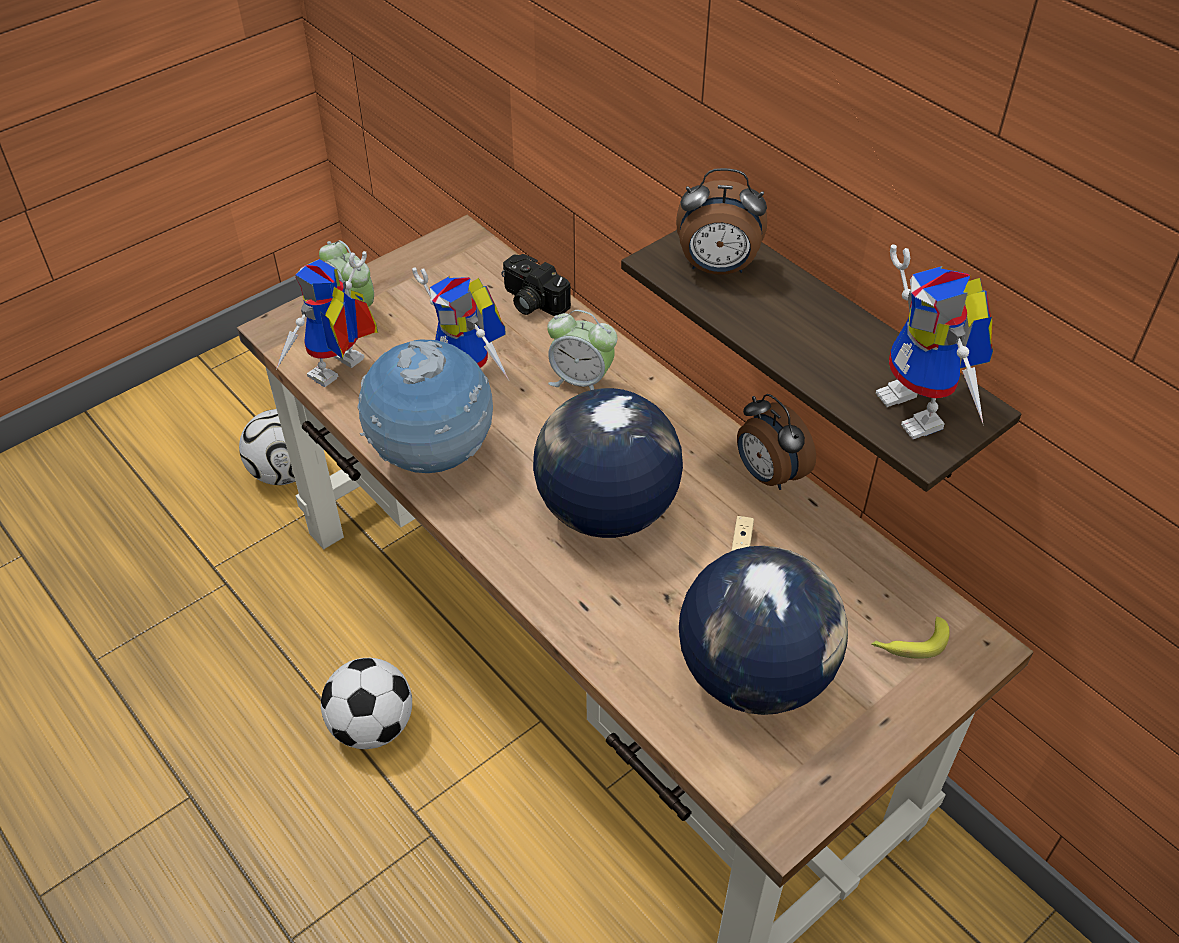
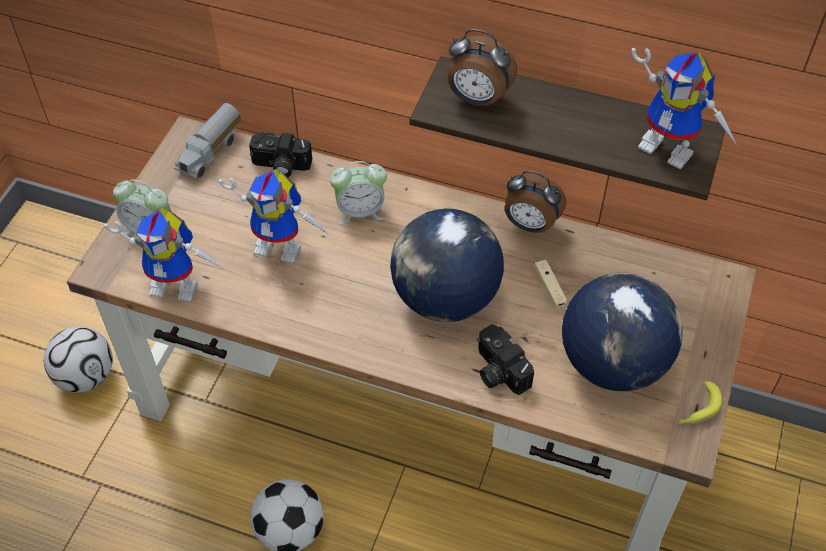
camera: 30 degrees left, 5 degrees up
(339, 375) = (179, 284): toy robot -> toy robot turned 90 degrees counterclockwise
(433, 457) = (297, 314): globe -> none
(470, 261) = (211, 152): none -> toy truck
(607, 617) = (497, 371): none -> camera
(717, 268) = (477, 99): alarm clock -> alarm clock turned 45 degrees clockwise
(909, 643) = (686, 298): banana -> banana (697, 409)

